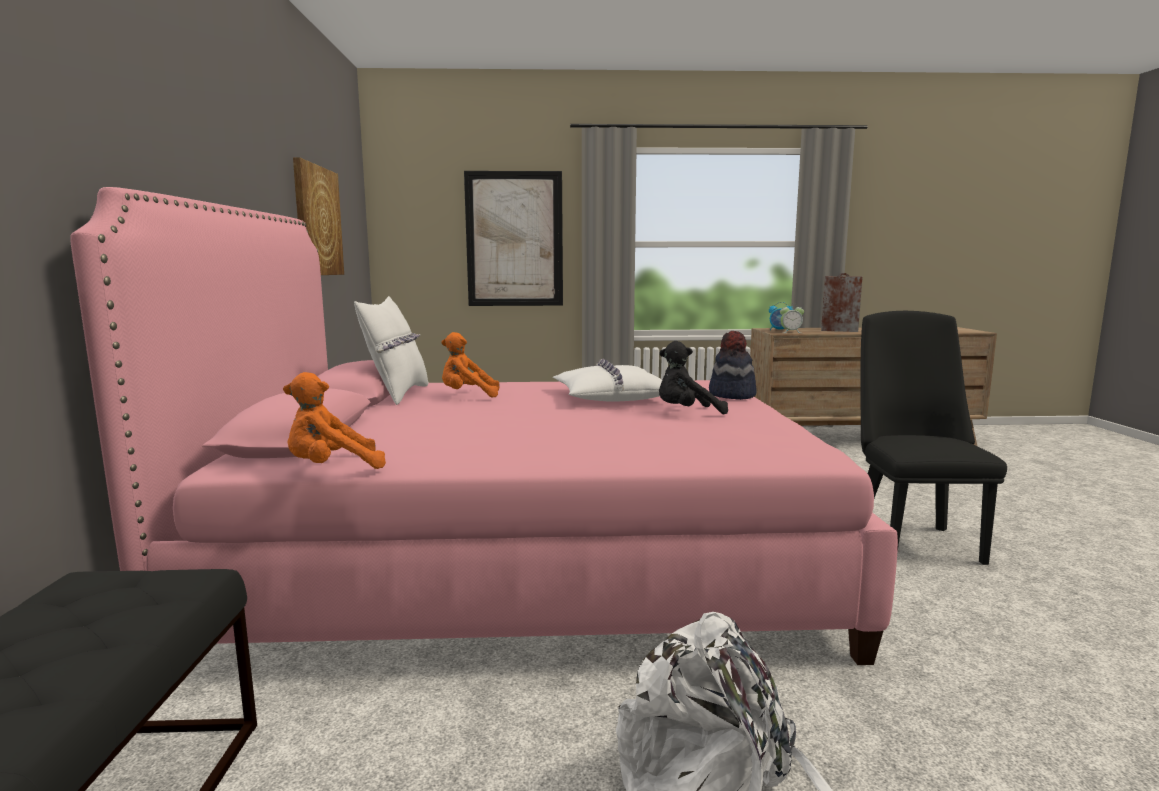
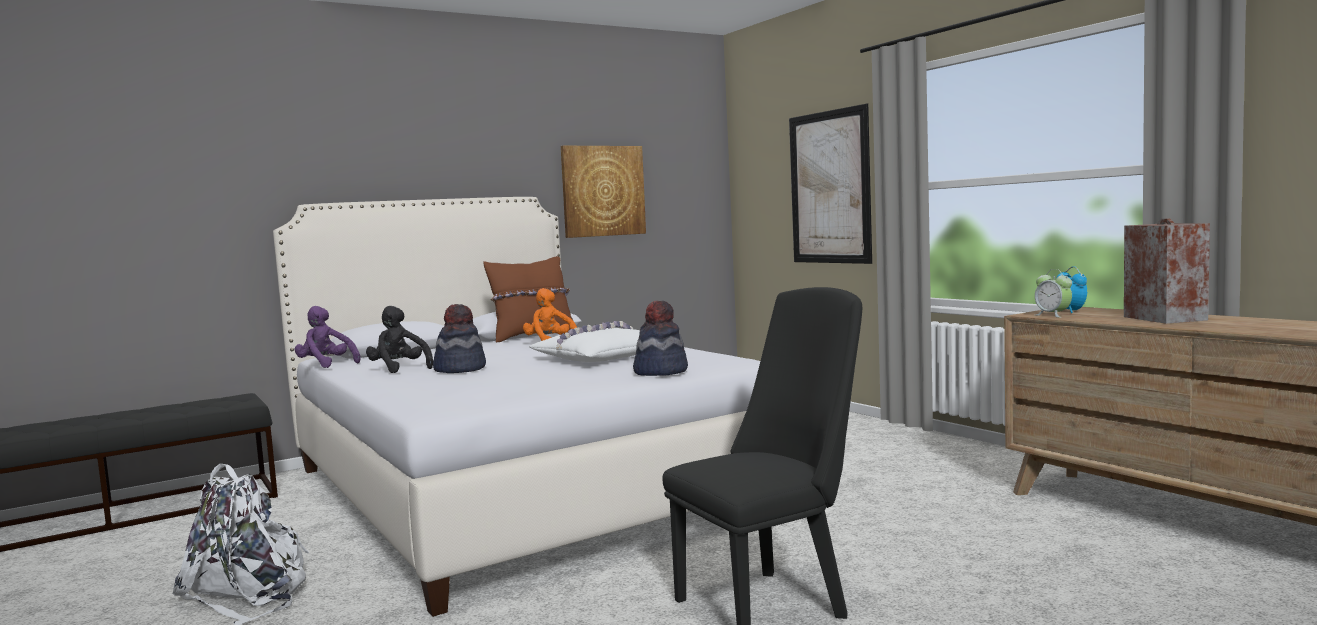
camera: 60 degrees right, 5 degrees down
(332, 469) = (326, 365): orange plush toy -> purple plush toy
(397, 394) = (533, 336): white pillow -> brown pillow
(525, 562) = (517, 488): pink bed -> white bed
(574, 428) = (460, 369): none -> hat
(686, 413) = (554, 375): black plush toy -> black plush toy (399, 369)

